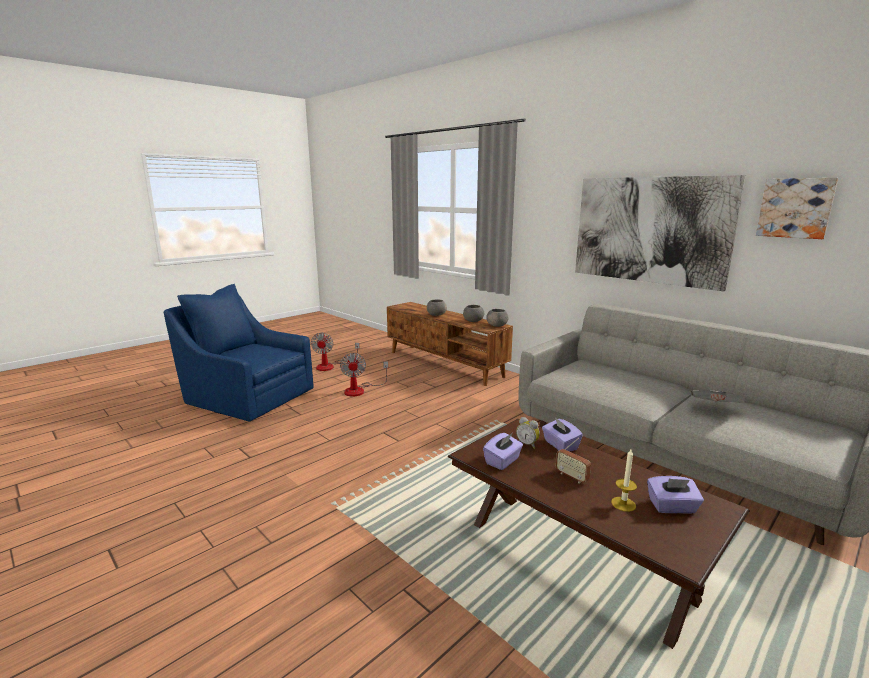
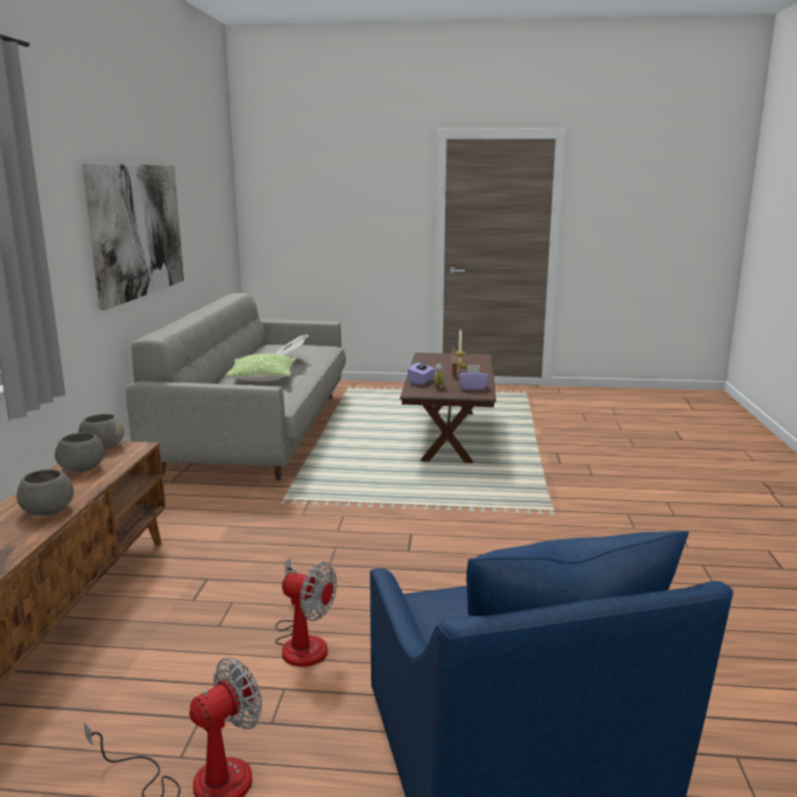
camera: 130 degrees left, 0 degrees up
(360, 390) = (302, 641): fan -> fan turned 75 degrees clockwise
(634, 385) = (262, 378): none -> pillow
(672, 507) = (442, 359): purple tissue box -> none
(795, 208) = (188, 195): picture -> none

